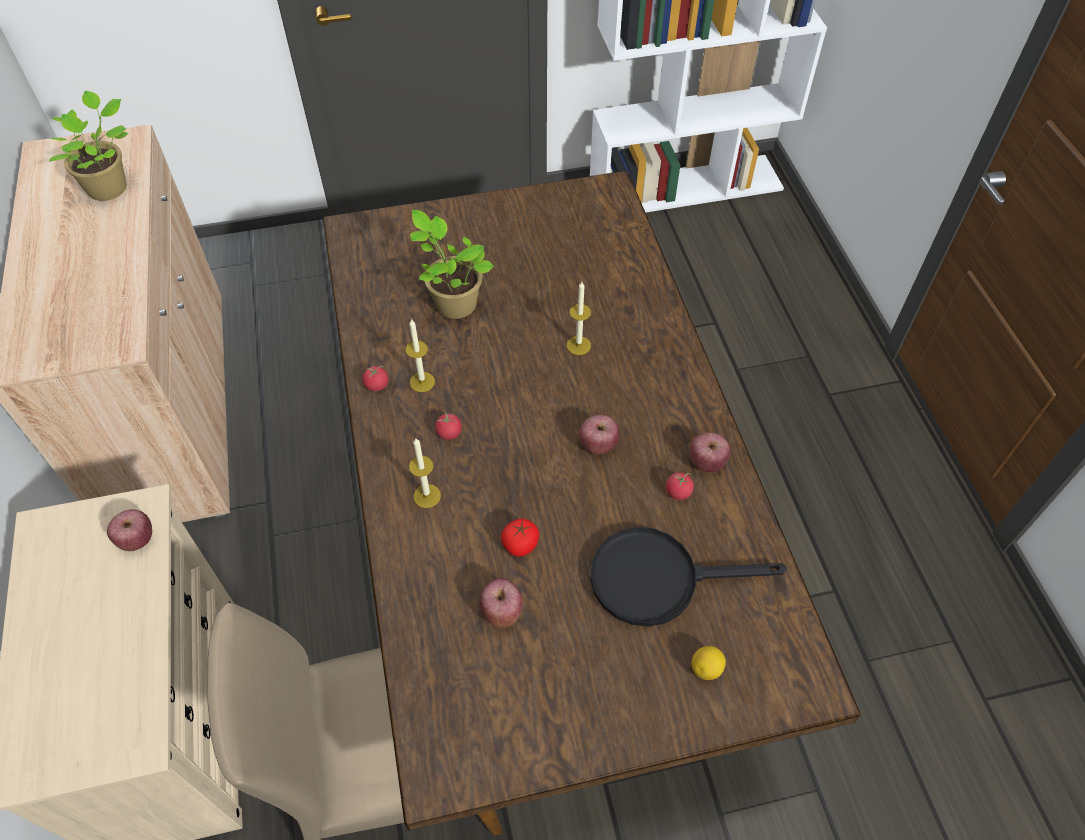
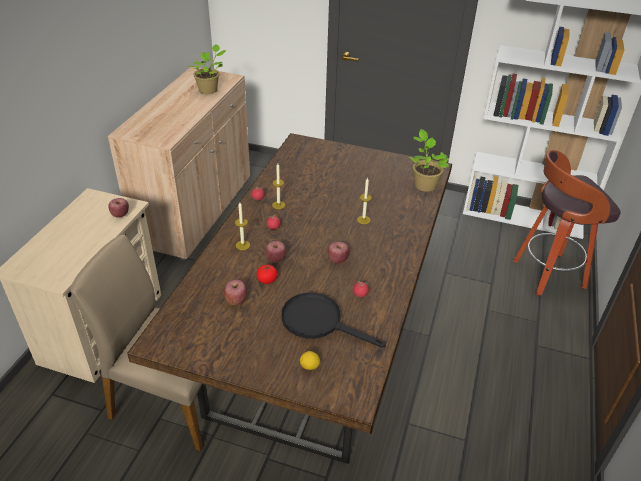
camera: 30 degrees right, 15 degrees down
(453, 303) = (319, 182): potted plant -> potted plant (424, 185)
(706, 462) = (385, 289): apple -> apple (276, 259)
(774, 272) = (547, 274): none -> stool

